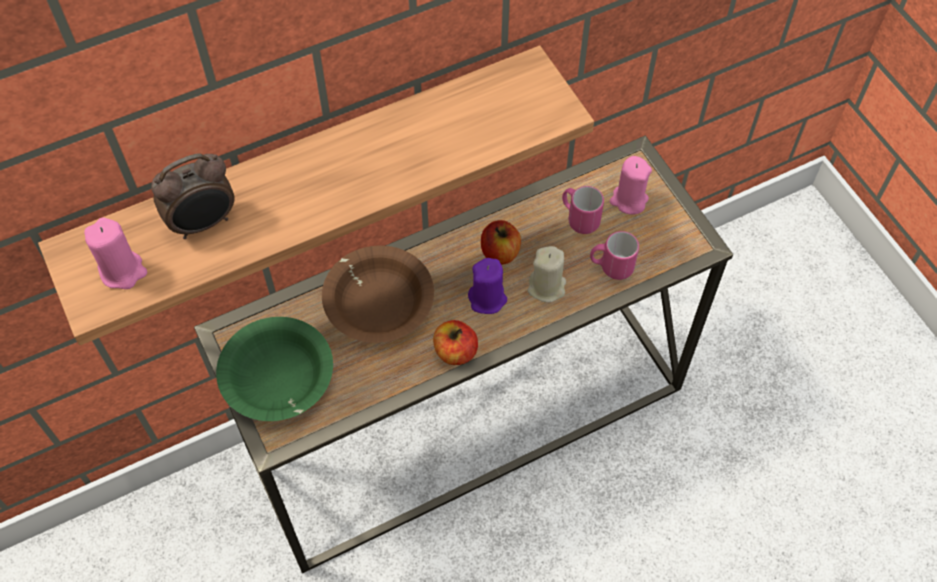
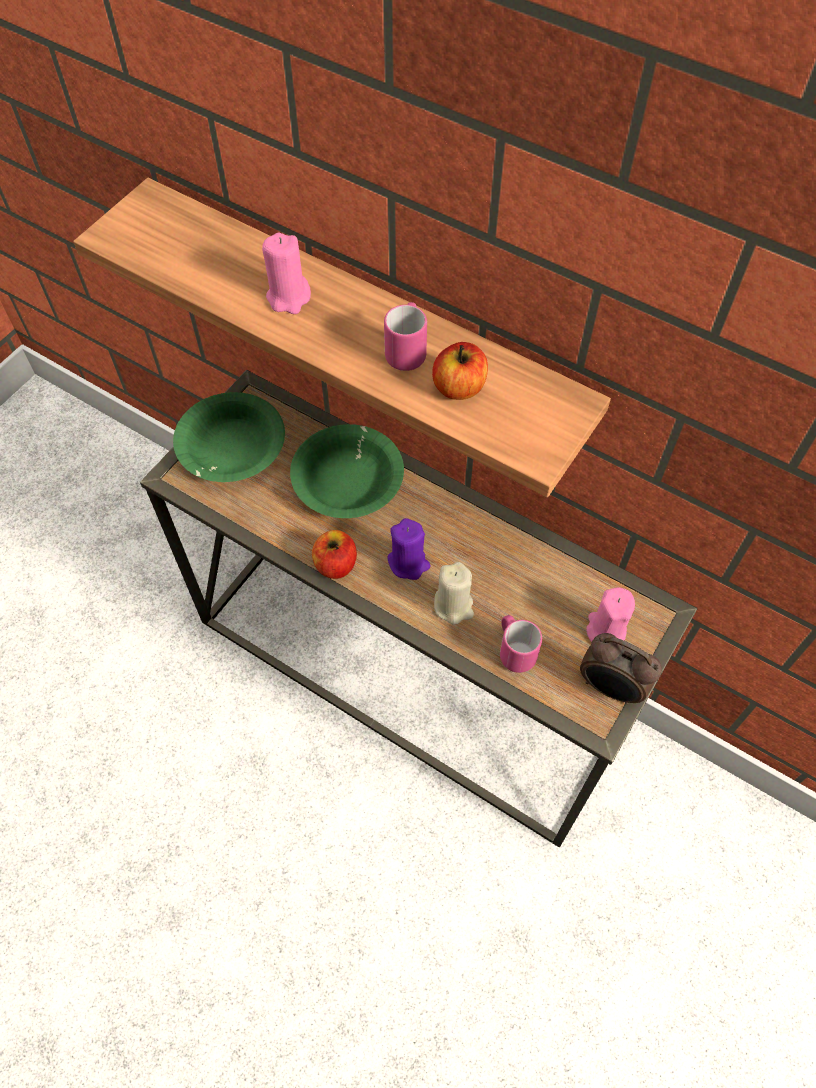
camera: 60 degrees right, 0 degrees up
(122, 270) = (149, 236): pink candle -> pink candle (289, 297)
(204, 223) = (227, 260): alarm clock -> alarm clock (610, 688)
(379, 303) = (348, 482): brown bowl -> green bowl
(500, 252) = (465, 548): apple -> apple (459, 387)
(579, 218) = (551, 596): pink mug -> pink mug (407, 351)

